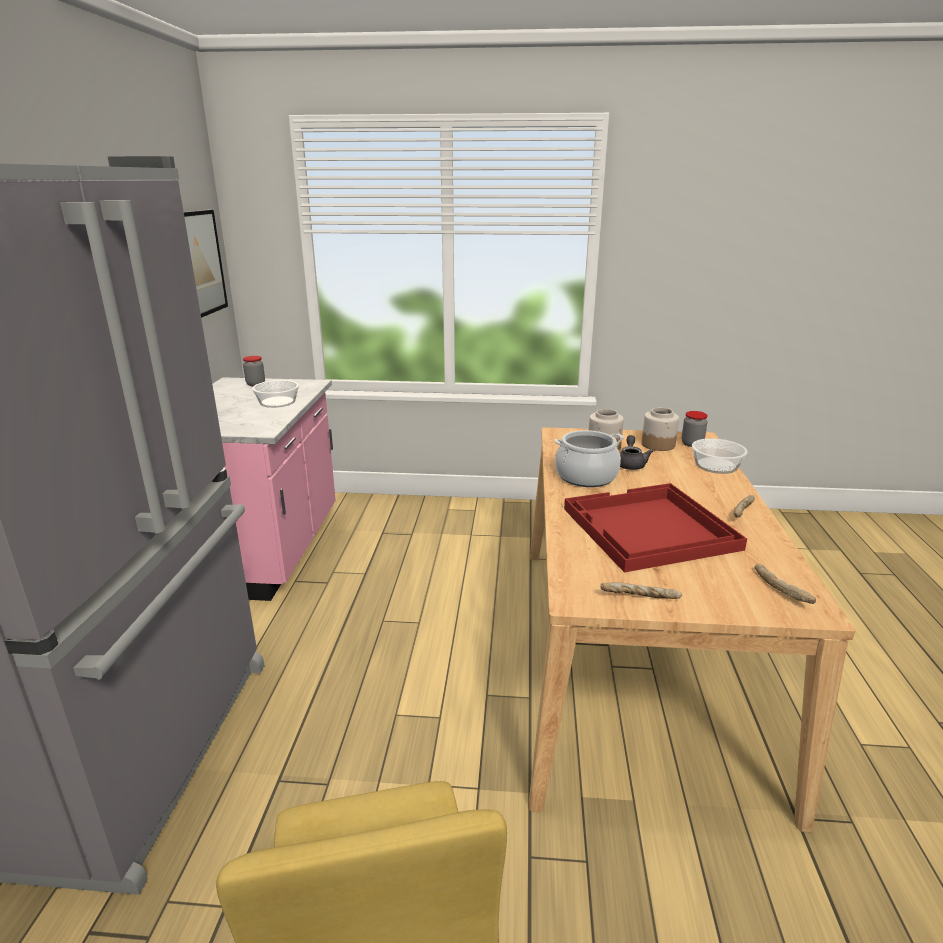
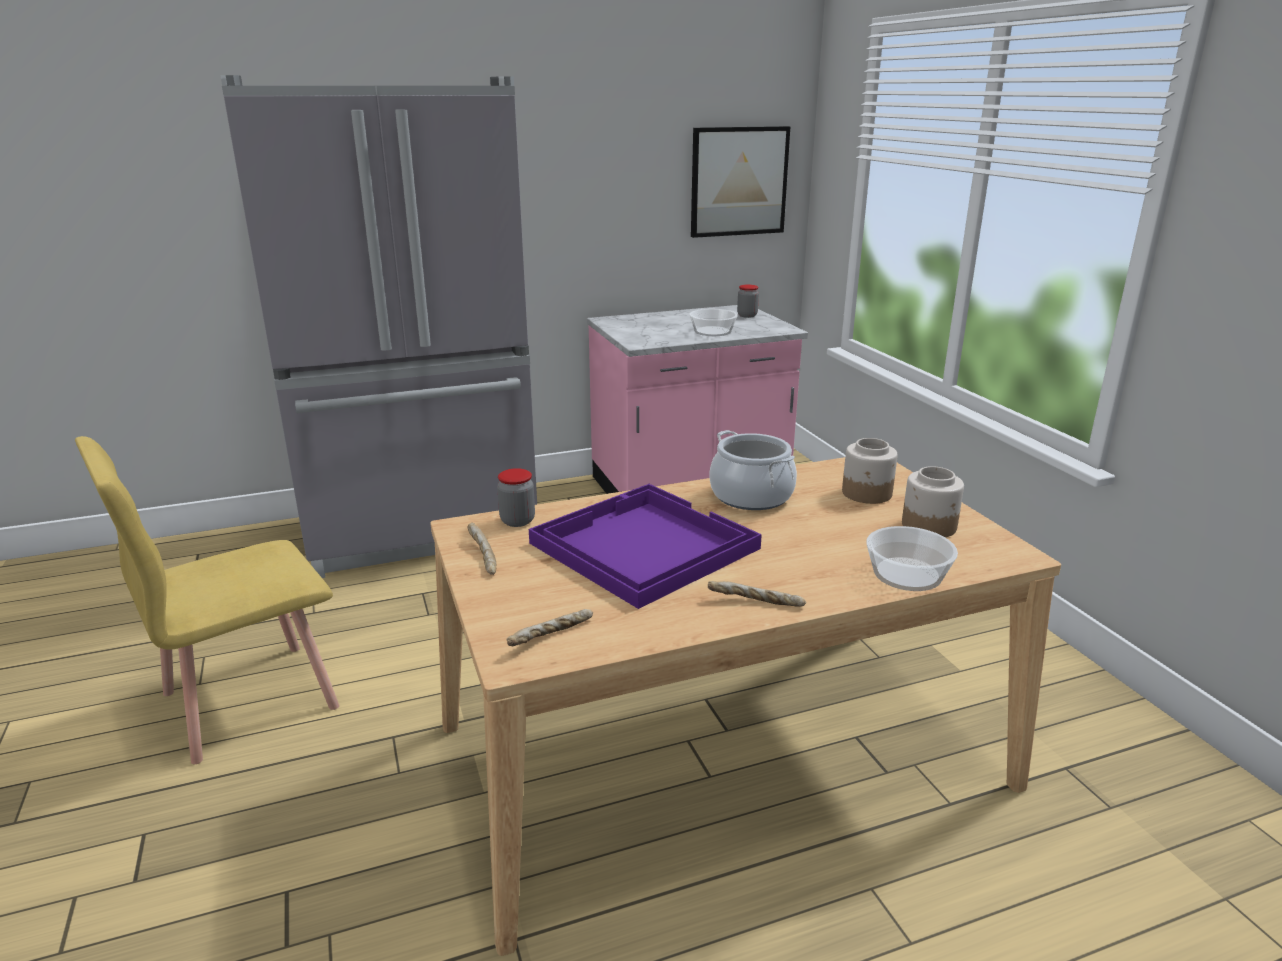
camera: 65 degrees right, 0 degrees up
(631, 464) = (829, 516): grey teapot -> none
(648, 529) = (641, 546): red tray -> purple tray
(692, 444) = (973, 550): jar -> jar (517, 521)

